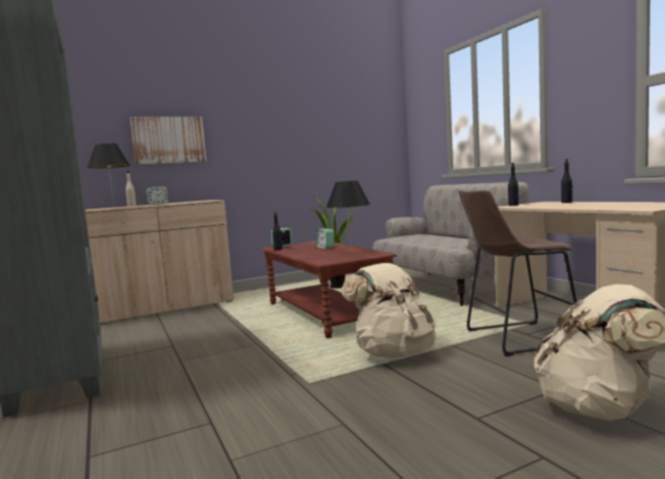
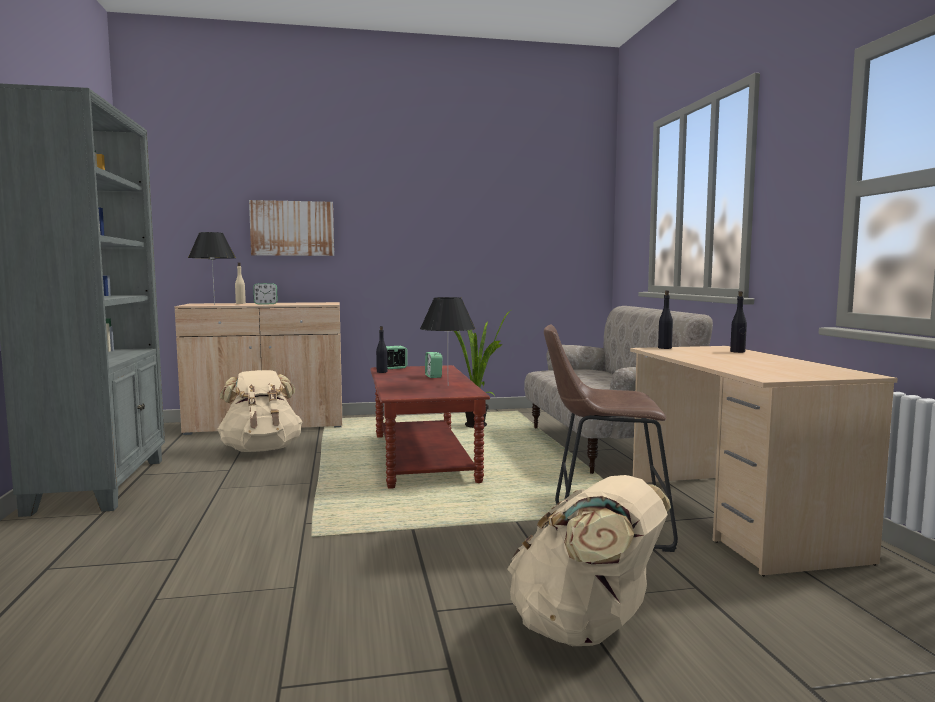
camera: 15 degrees right, 0 degrees up
(393, 353) = (439, 518): beige backpack -> beige backpack (261, 450)

